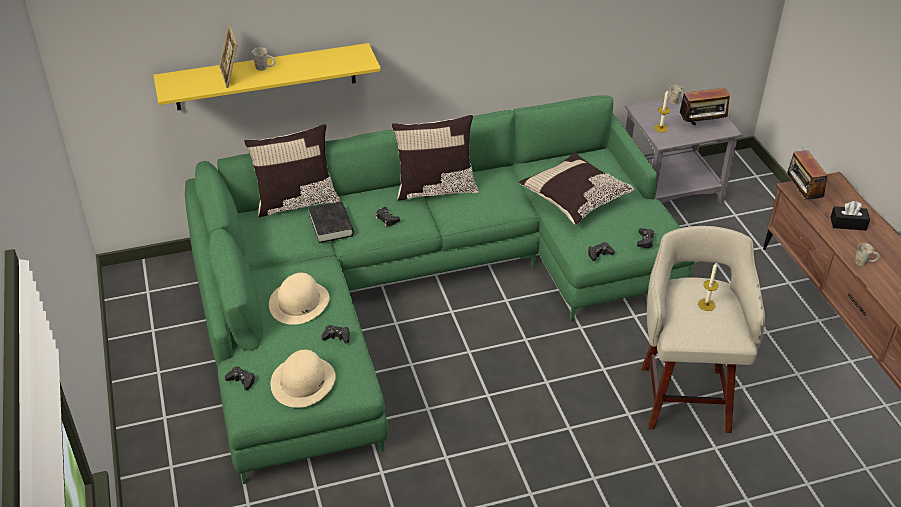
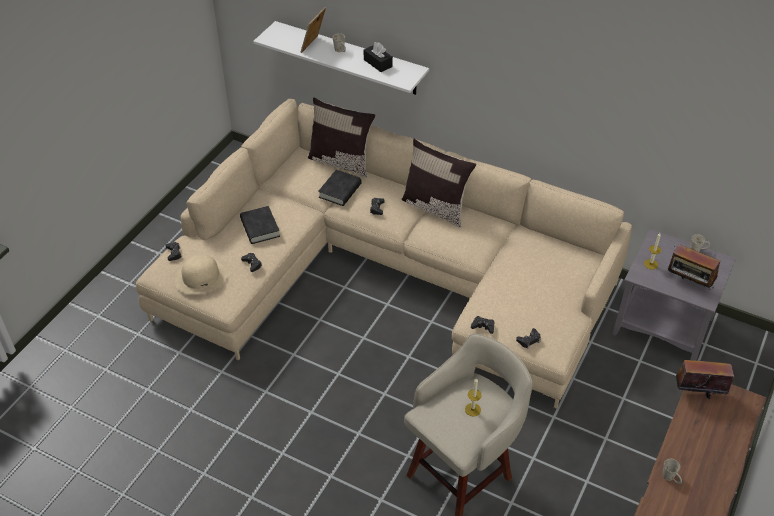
camera: 45 degrees right, 5 degrees up
(265, 77) = (350, 58): yellow shelf -> white shelf
(299, 302) = (260, 228): beige hat -> black book
(416, 288) = (385, 273): green sofa -> beige sofa
(575, 198) = (522, 276): pillow -> none
(801, 196) = (697, 392): radio -> radio turned 60 degrees clockwise
(848, 224) = (705, 441): black tissue box -> black tissue box (378, 63)

